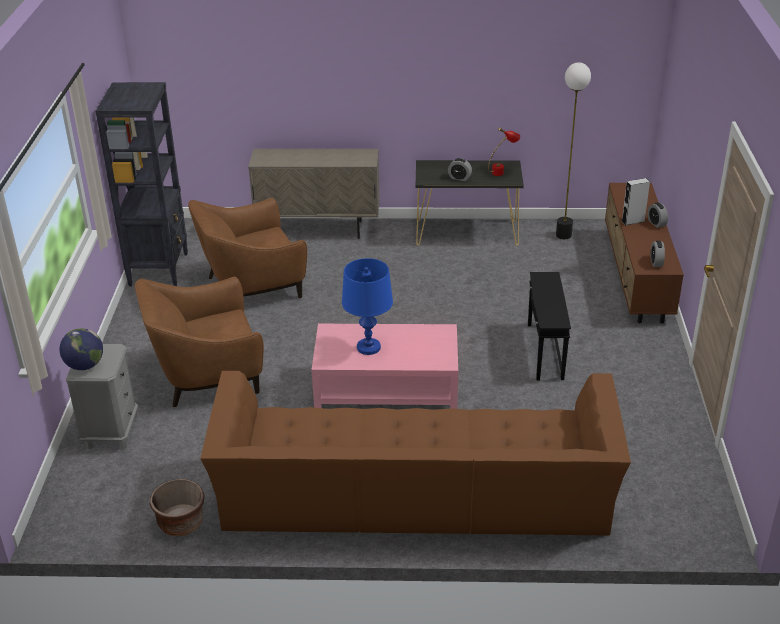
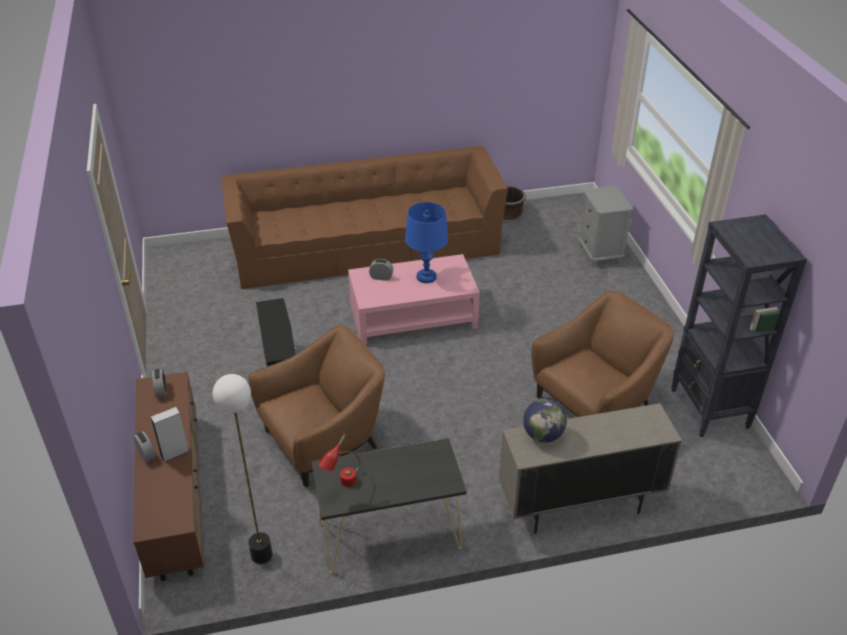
camera: 165 degrees right, 5 degrees up
(85, 366) = (612, 193): globe -> globe (543, 435)
(207, 376) = (565, 304): brown armchair -> brown armchair (323, 441)
(459, 178) = (396, 461): alarm clock -> alarm clock (381, 277)

